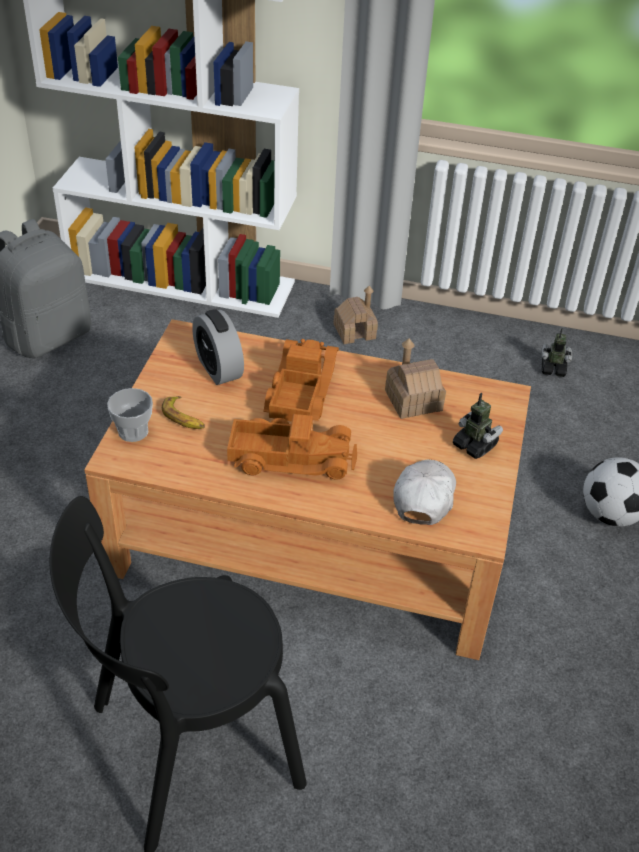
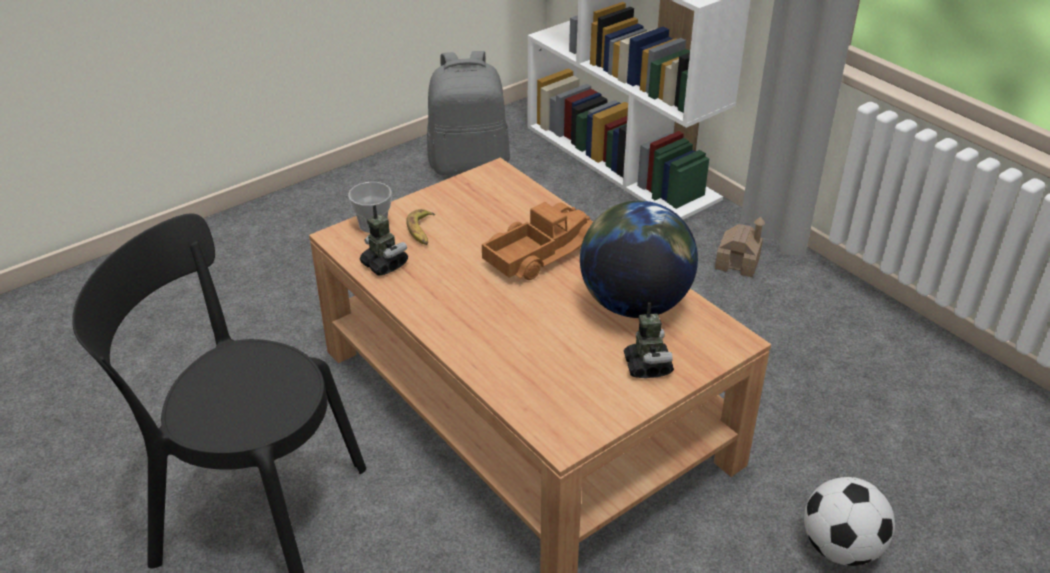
camera: 40 degrees right, 5 degrees down
(218, 368) = (493, 207): alarm clock -> none
(291, 457) = (470, 298): toy truck -> none
(413, 400) = (634, 303): toy house -> globe
(424, 497) = (547, 384): white cap -> none
(553, 369) = (922, 383): toy robot -> toy robot (384, 264)

